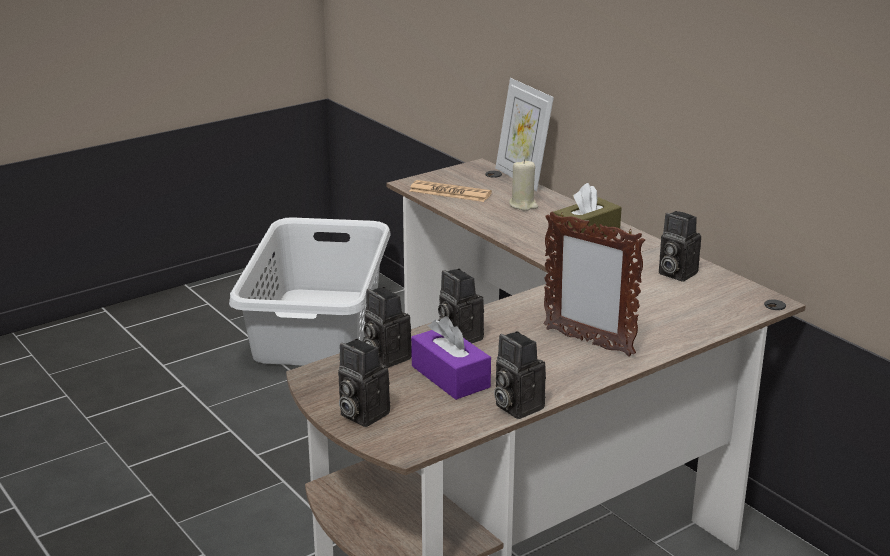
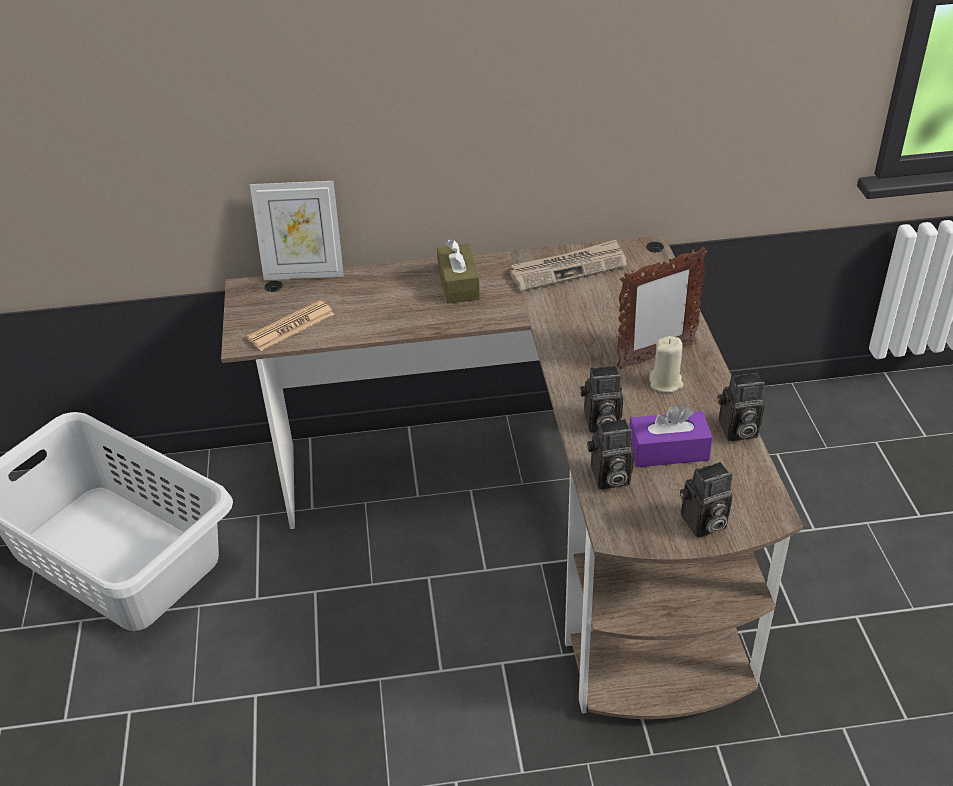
camera: 60 degrees left, 15 degrees up
(523, 205) = (364, 294): beige candle -> beige candle (666, 383)
(674, 273) = (568, 269): camera -> newspaper

